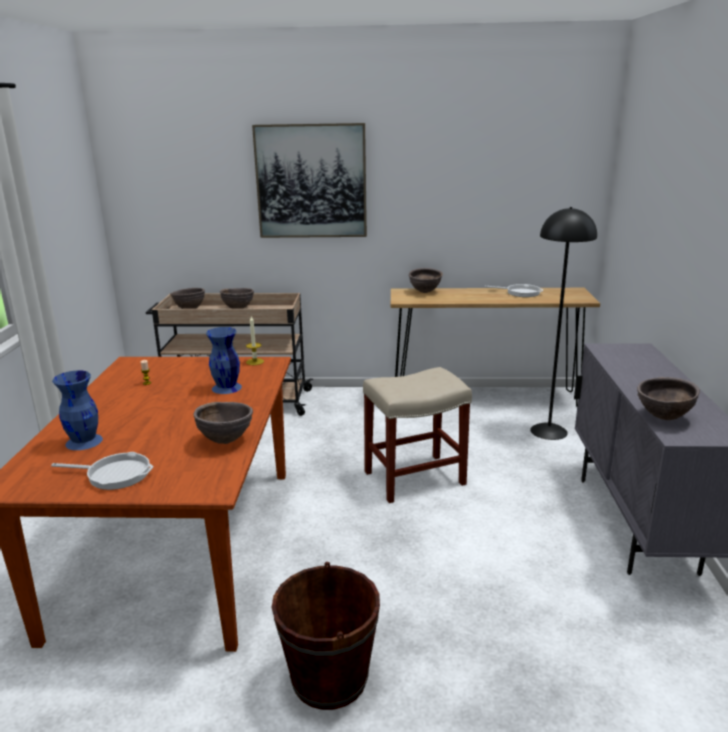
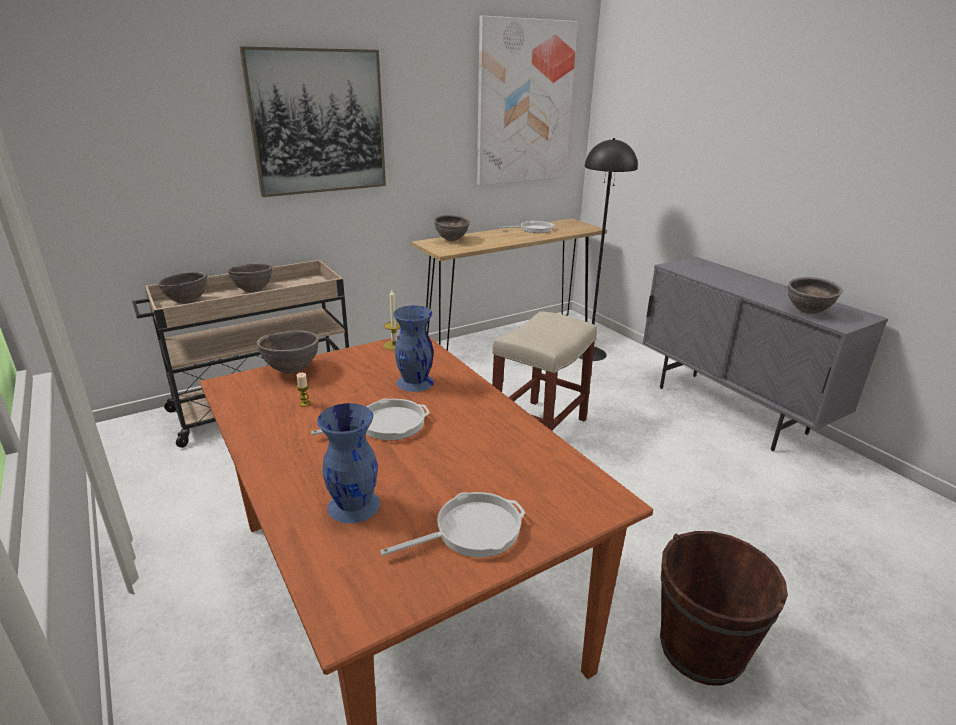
camera: 35 degrees left, 5 degrees up
(168, 407) = (386, 424): none -> frying pan
(226, 440) = (522, 441): brown bowl -> brown bowl (292, 370)
(522, 168) = (524, 104): none -> picture

